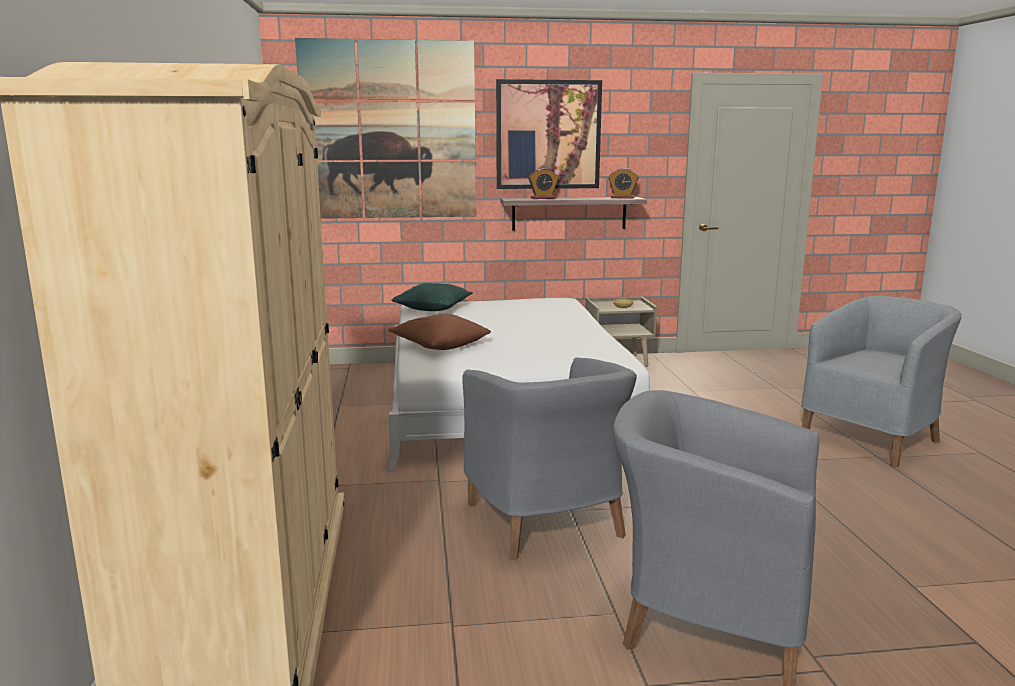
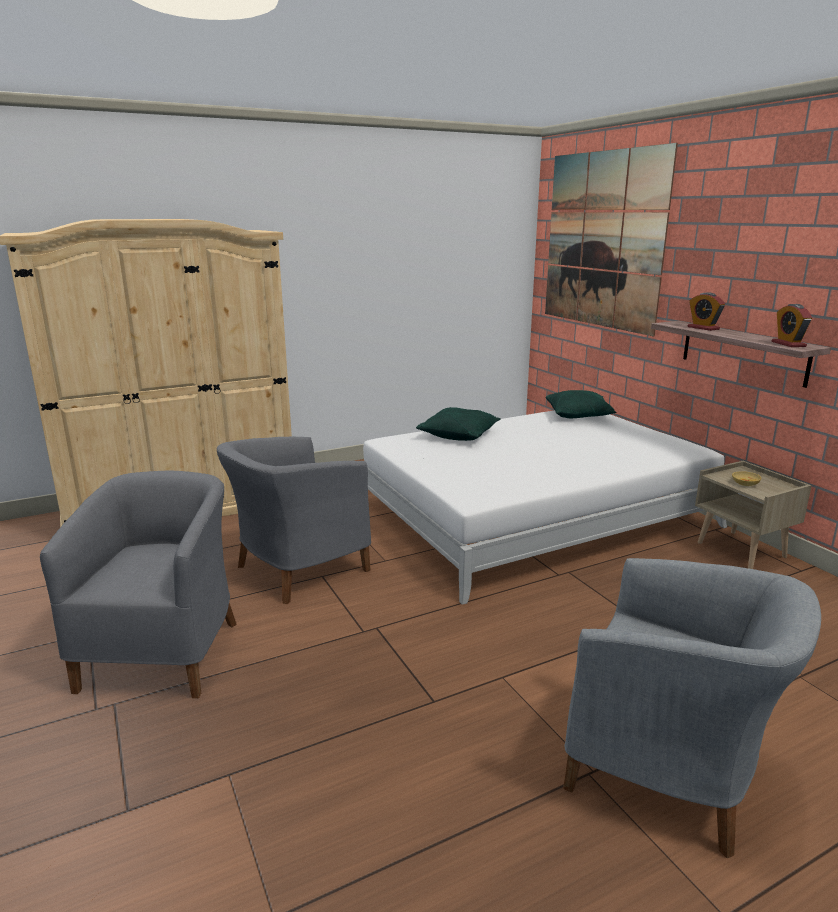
camera: 70 degrees right, 5 degrees up
(439, 345) = (459, 435): brown pillow -> green pillow
(548, 135) = (734, 252): picture -> none

